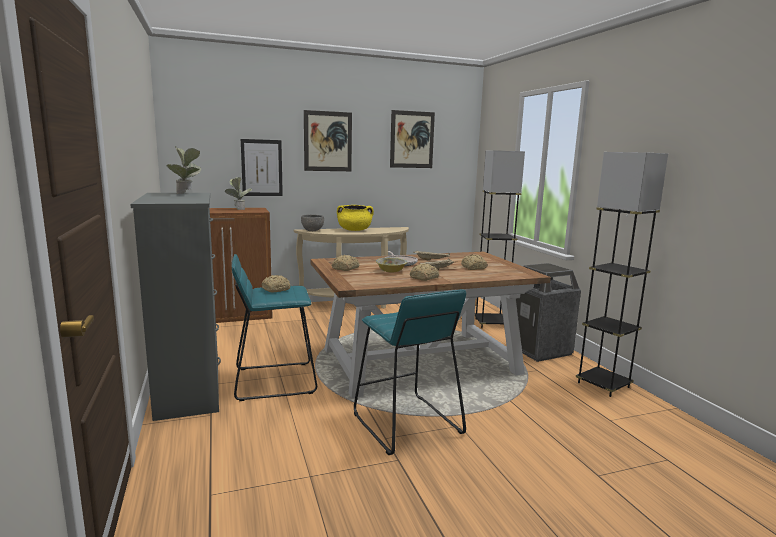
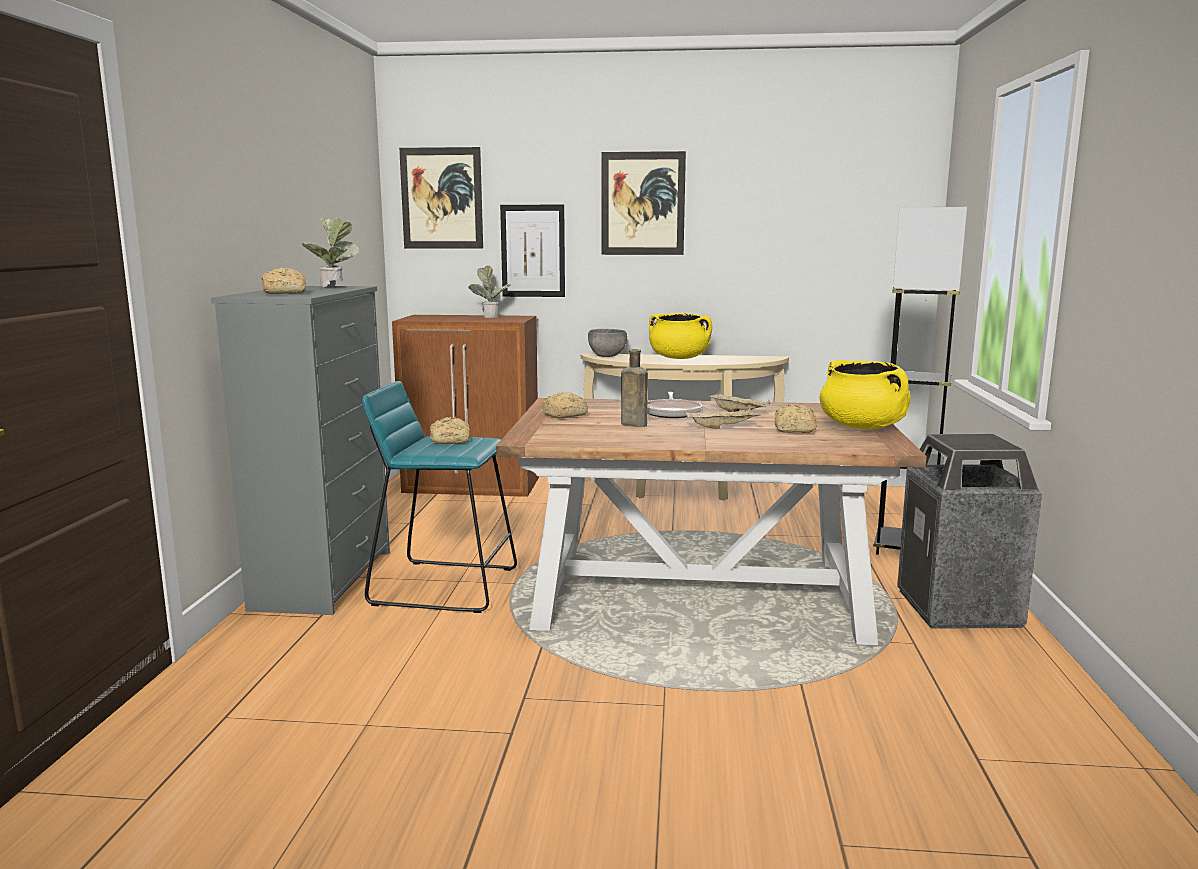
camera: 25 degrees right, 0 degrees up
(391, 271) = (632, 424): bowl -> brown bottle
(405, 424) = (576, 684): turquoise stool -> none
(412, 139) = (801, 194): picture -> picture (441, 198)
(423, 278) = (668, 438): bread -> bread (283, 293)
(501, 264) = (863, 427): none -> yellow cooking pot
(603, 385) = (1035, 694): grey floor lamp -> none

